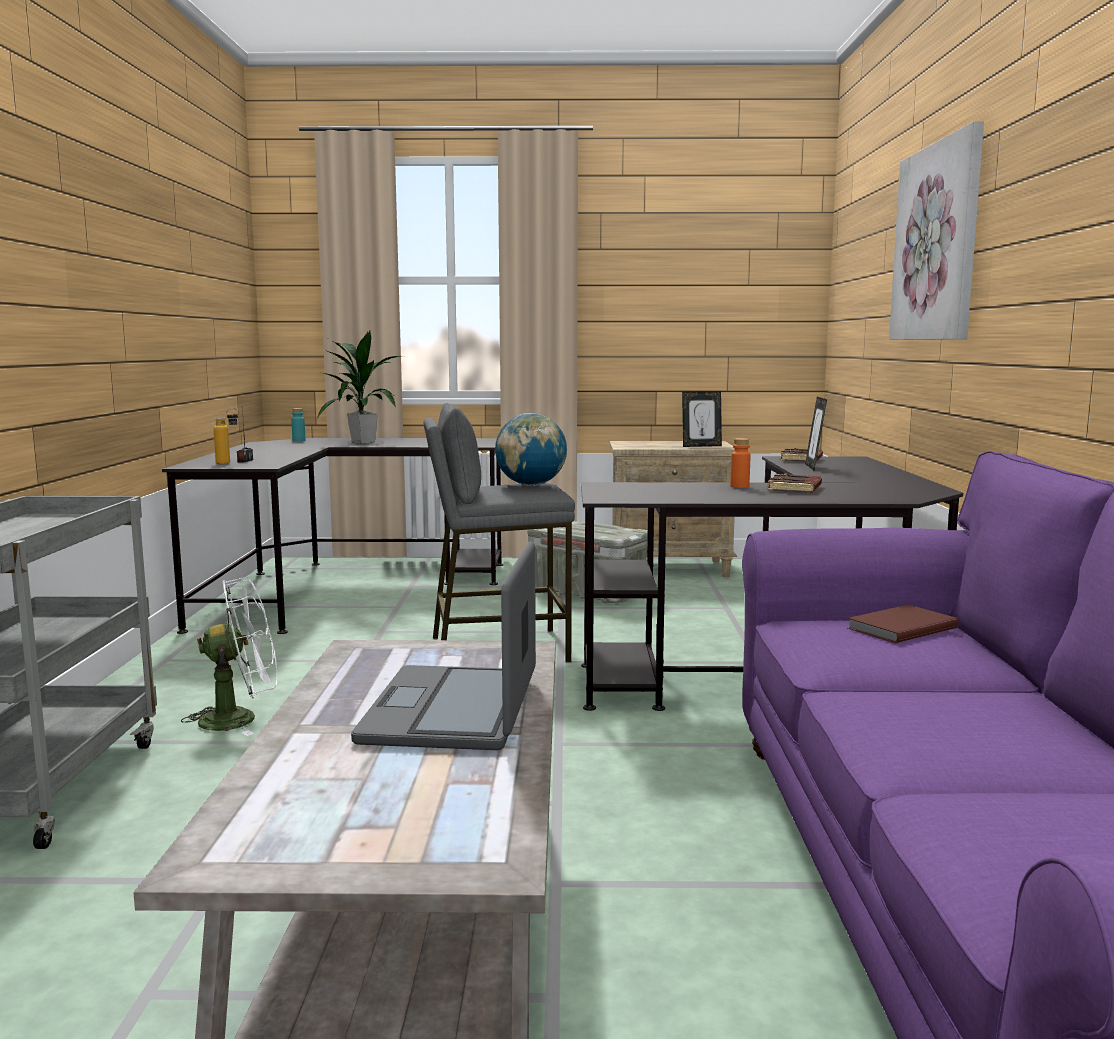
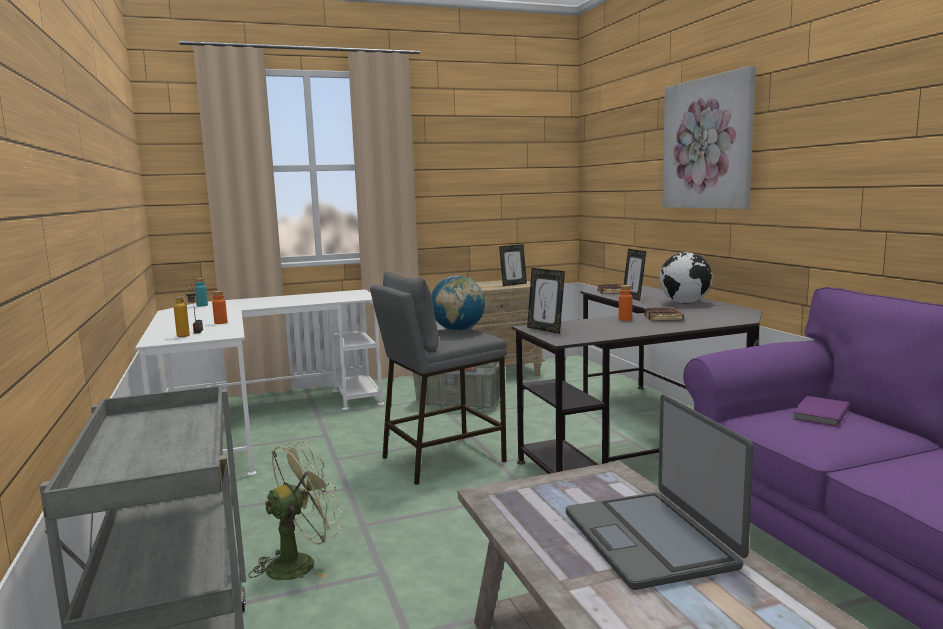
camera: 20 degrees left, 0 degrees up
(240, 718) = (300, 563): white fan -> green fan
(282, 456) = (221, 323): none -> orange bottle
(339, 586) = (257, 423): black desk -> white desk
(363, 442) = (262, 302): potted plant -> none
(611, 488) = (545, 330): none -> picture frame
(871, 477) = (685, 303): none -> globe
(899, 628) = (819, 414): brown book -> purple book

